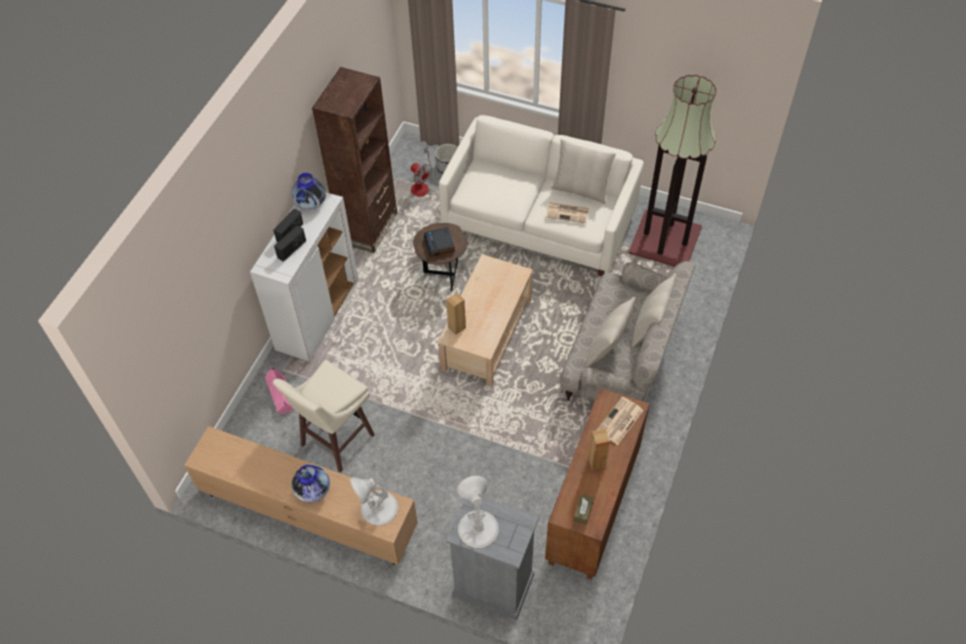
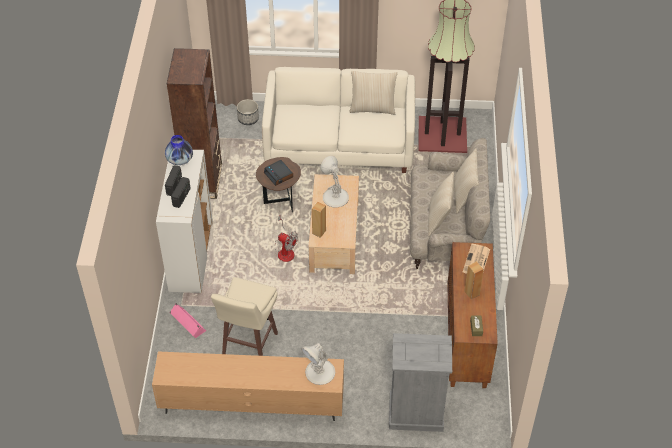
camera: 20 degrees left, 5 degrees down
(313, 490) = (263, 373): vase -> none
(421, 185) = (232, 137): fan -> fan (285, 250)
(477, 528) = (411, 354): white table lamp -> white table lamp (335, 197)
(568, 213) = (370, 127): newspaper -> none

